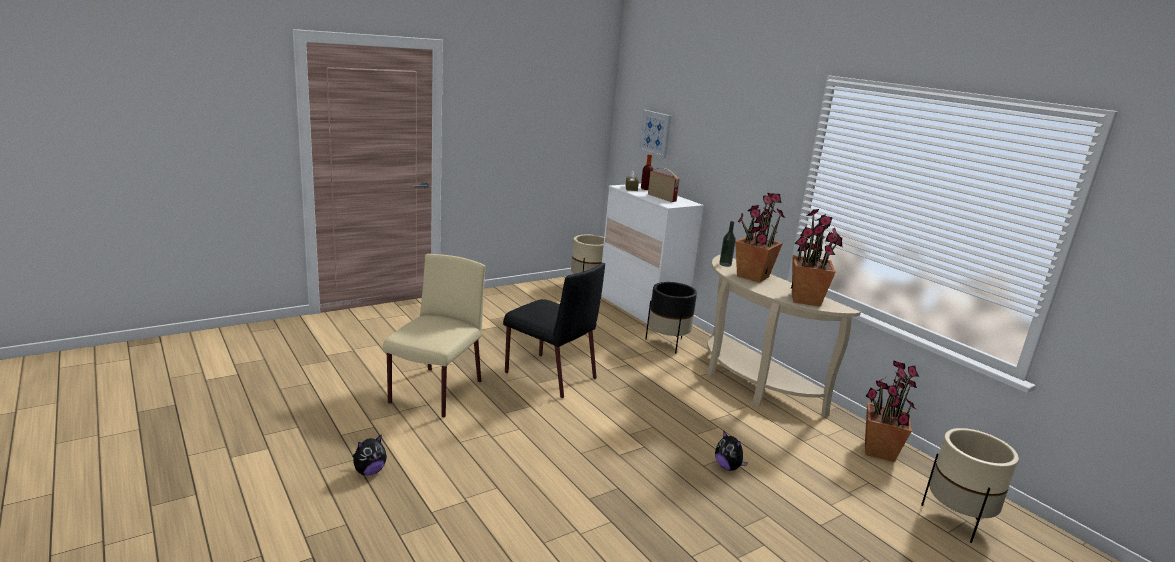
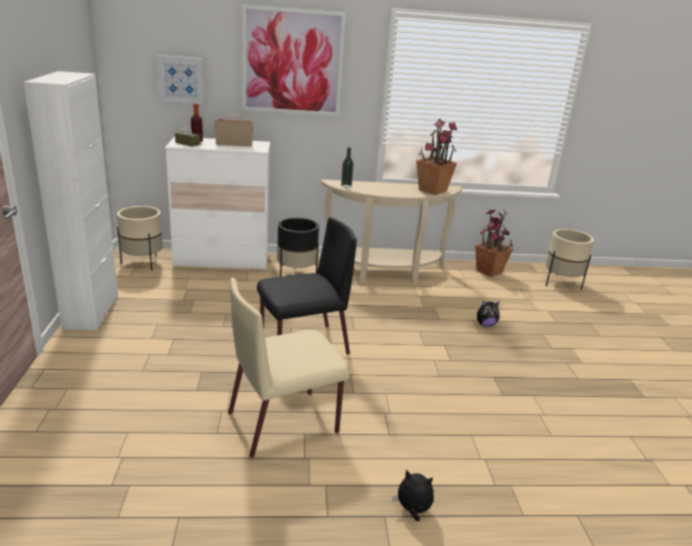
camera: 60 degrees left, 5 degrees up
(369, 471) = (412, 510): plush toy -> plush toy turned 60 degrees counterclockwise
(435, 393) = (285, 422): beige chair -> beige chair turned 75 degrees counterclockwise
(499, 293) = (91, 311): none -> white cabinet
(733, 127) = (292, 62): none -> picture
(752, 276) = (377, 187): potted plant -> none

